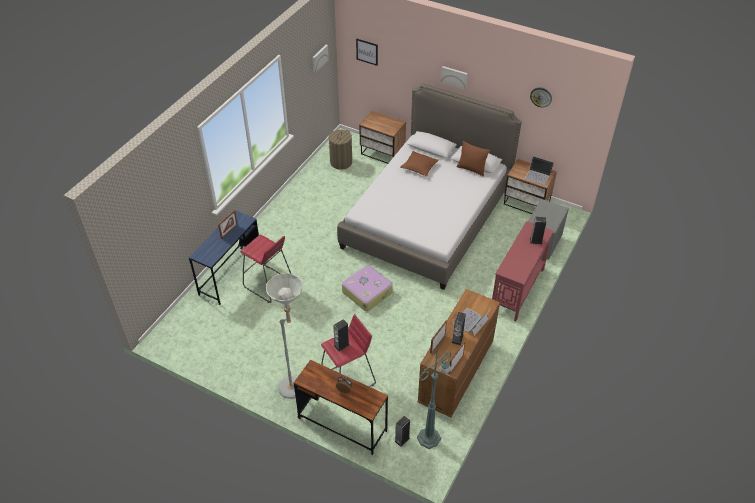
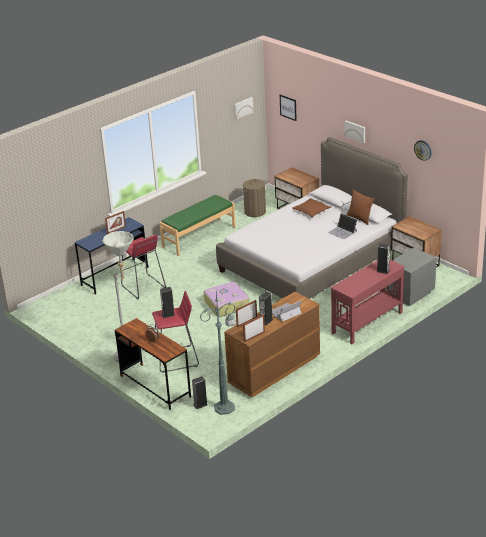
camera: 20 degrees right, 15 degrees down
(297, 204) = (198, 237): none -> green bench
(538, 175) = (421, 230): laptop -> laptop (342, 231)

